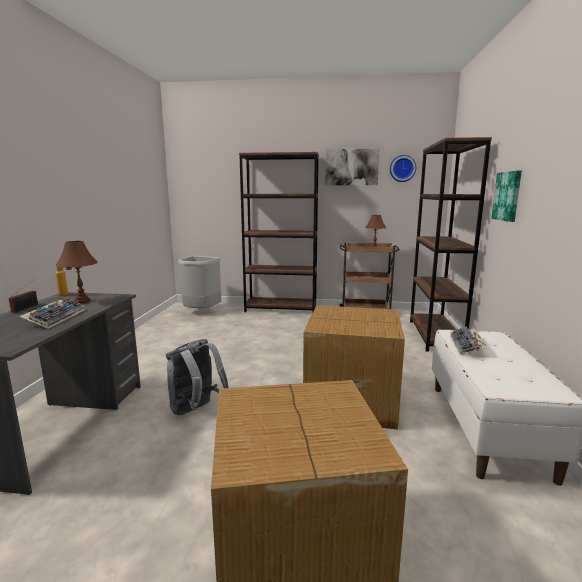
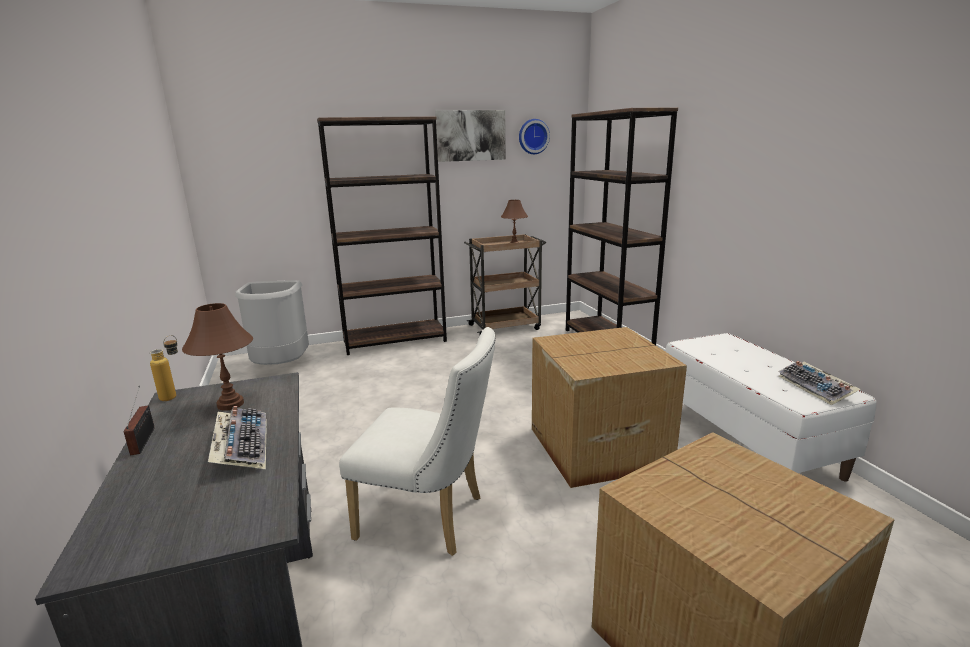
camera: 25 degrees left, 5 degrees up
(196, 410) = (430, 518): grey backpack -> white chair
(467, 346) = (719, 357): keyboard -> keyboard (816, 388)
(508, 196) = (711, 179): picture -> none

